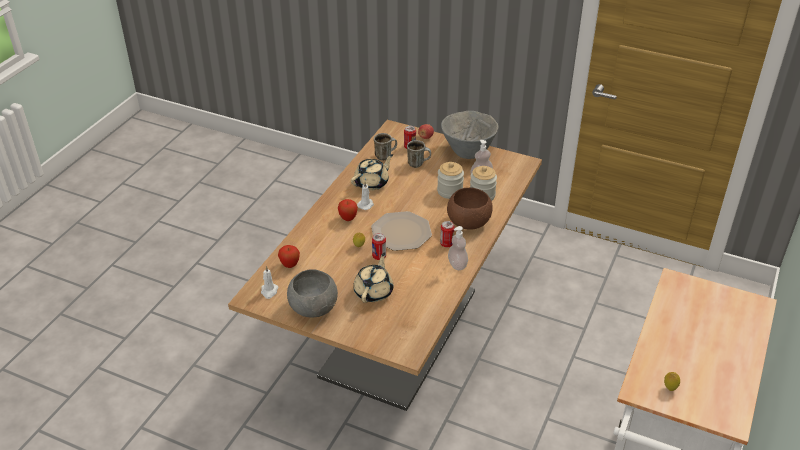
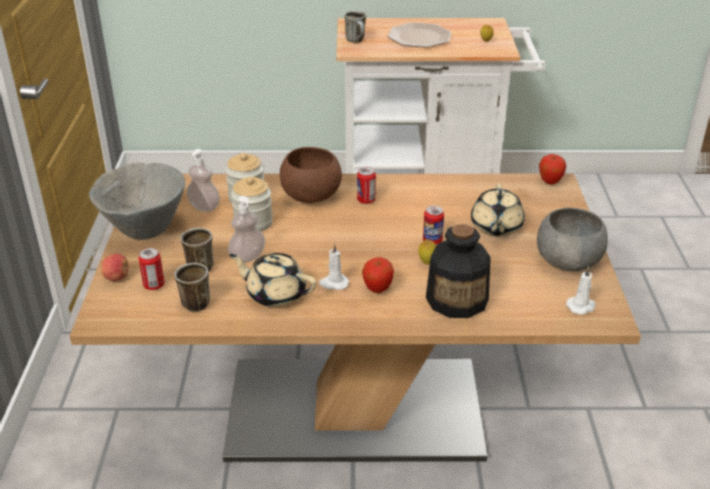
camera: 115 degrees left, 5 degrees down
(290, 265) = (518, 307): apple -> apple (550, 182)
(315, 244) = (457, 300): none -> bottle
(374, 291) = (496, 227): beige teapot -> beige teapot turned 75 degrees counterclockwise
(401, 233) = (371, 237): plate -> plate (420, 37)
(457, 264) = (397, 186): soap dispenser -> soap dispenser (247, 257)
(700, 292) = (357, 41): none -> mug

